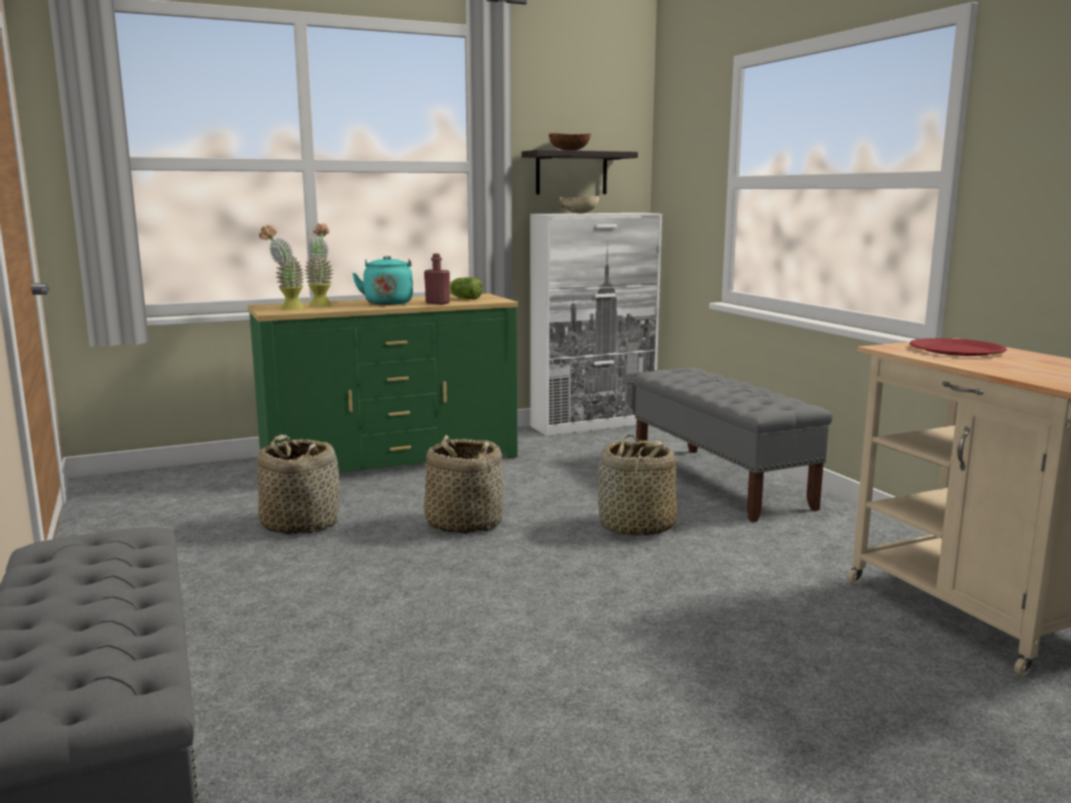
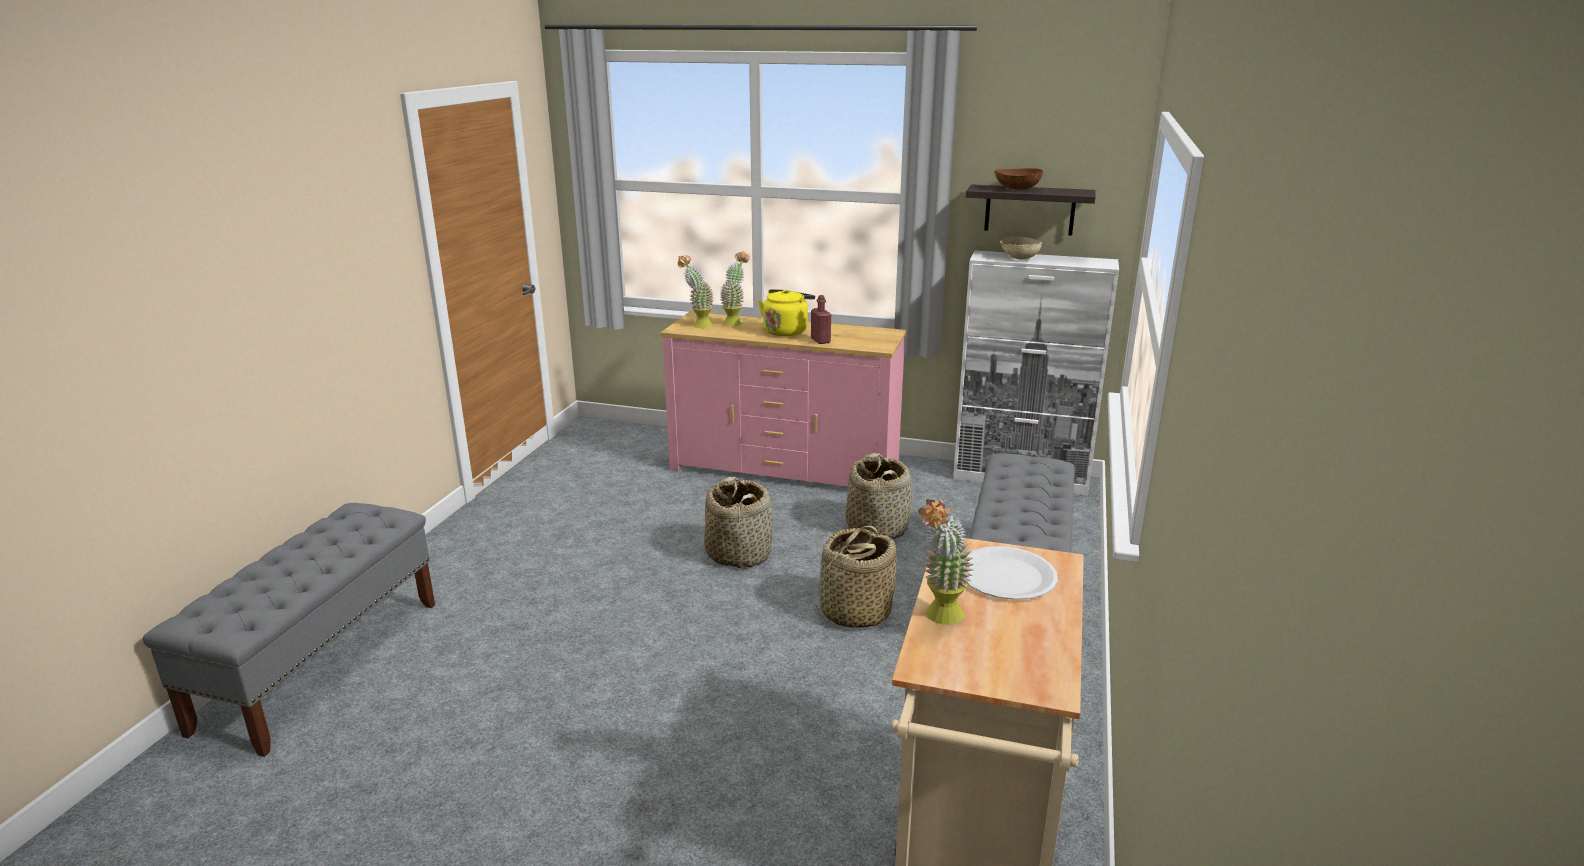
camera: 40 degrees right, 10 degrees up
(300, 524) = (642, 510): basket -> basket (877, 527)
(388, 302) = (786, 331): turquoise kettle -> yellow kettle
(390, 462) = (784, 468): green dresser -> pink dresser
(464, 298) = (861, 336): lettuce -> none
(956, 350) = (1006, 576): red plate -> white plate
(994, 369) = (939, 618): none -> potted plant

